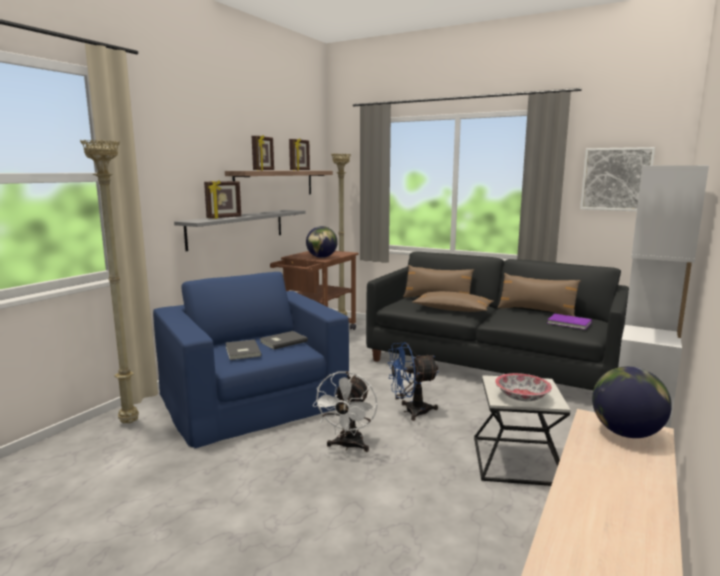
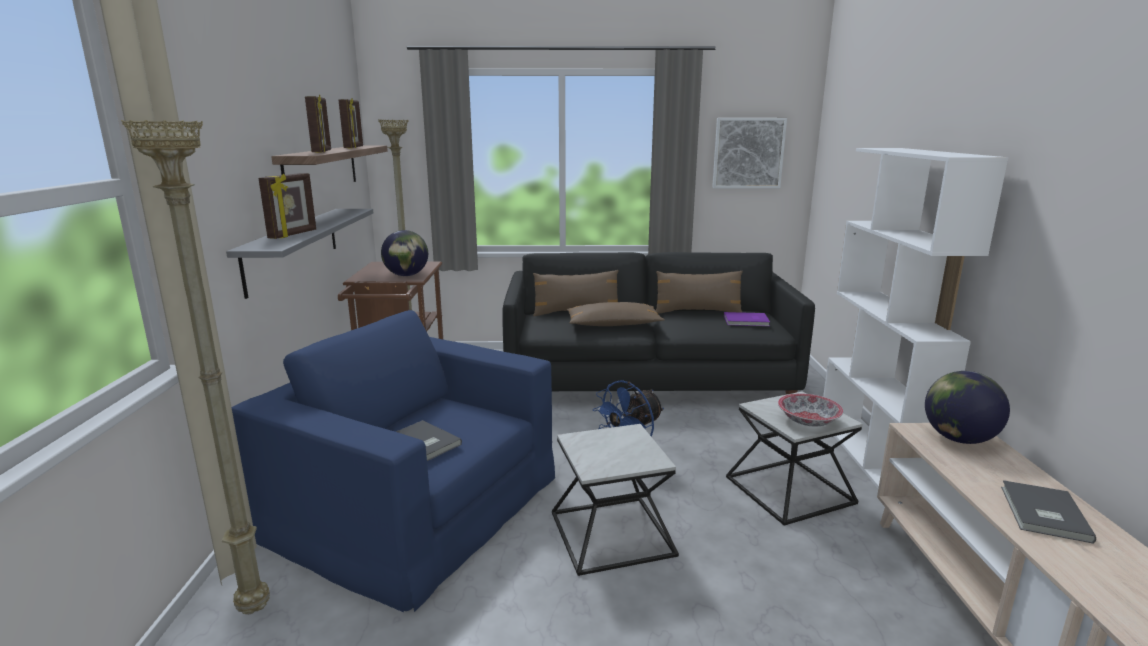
camera: 30 degrees left, 5 degrees up
(282, 341) = (458, 413): grey book -> grey book (1042, 513)
(348, 446) = (612, 533): white fan -> side table

